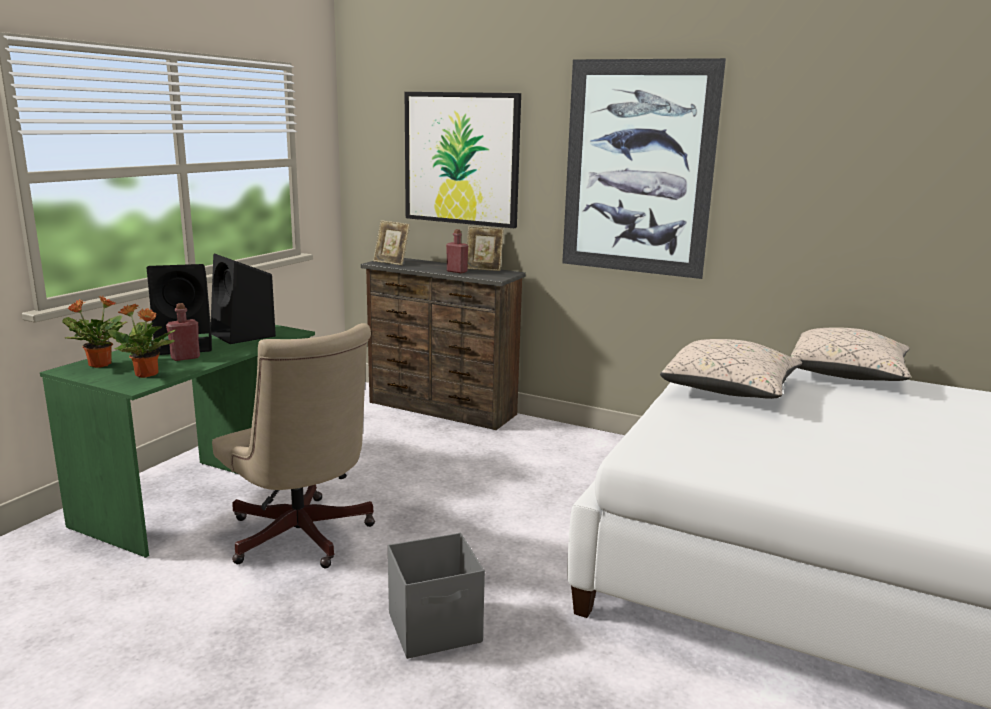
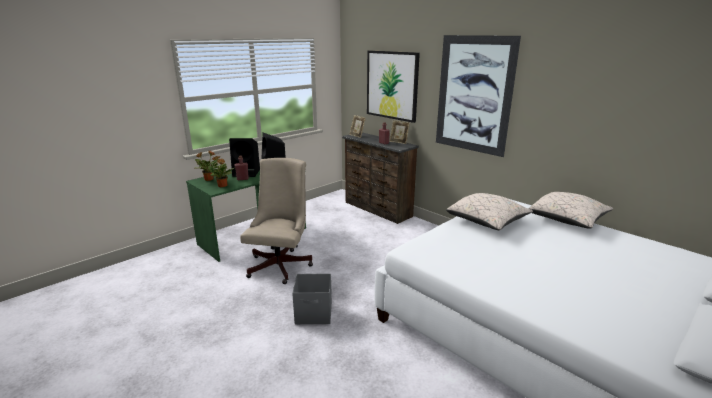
camera: 20 degrees right, 5 degrees up
(302, 539) = (281, 264): beige office chair -> beige office chair turned 150 degrees counterclockwise

